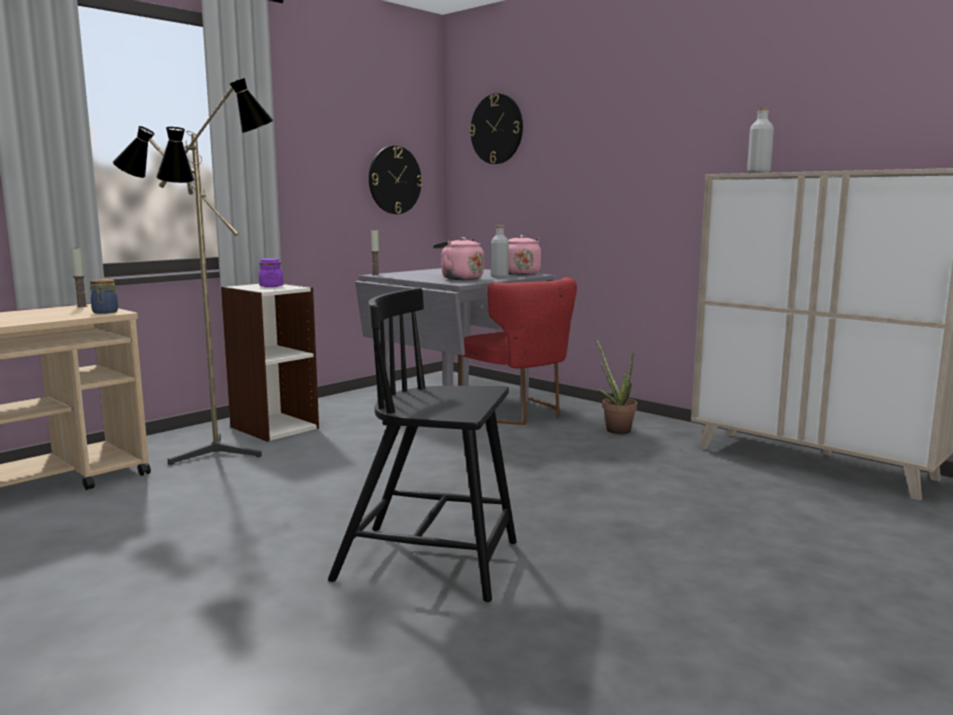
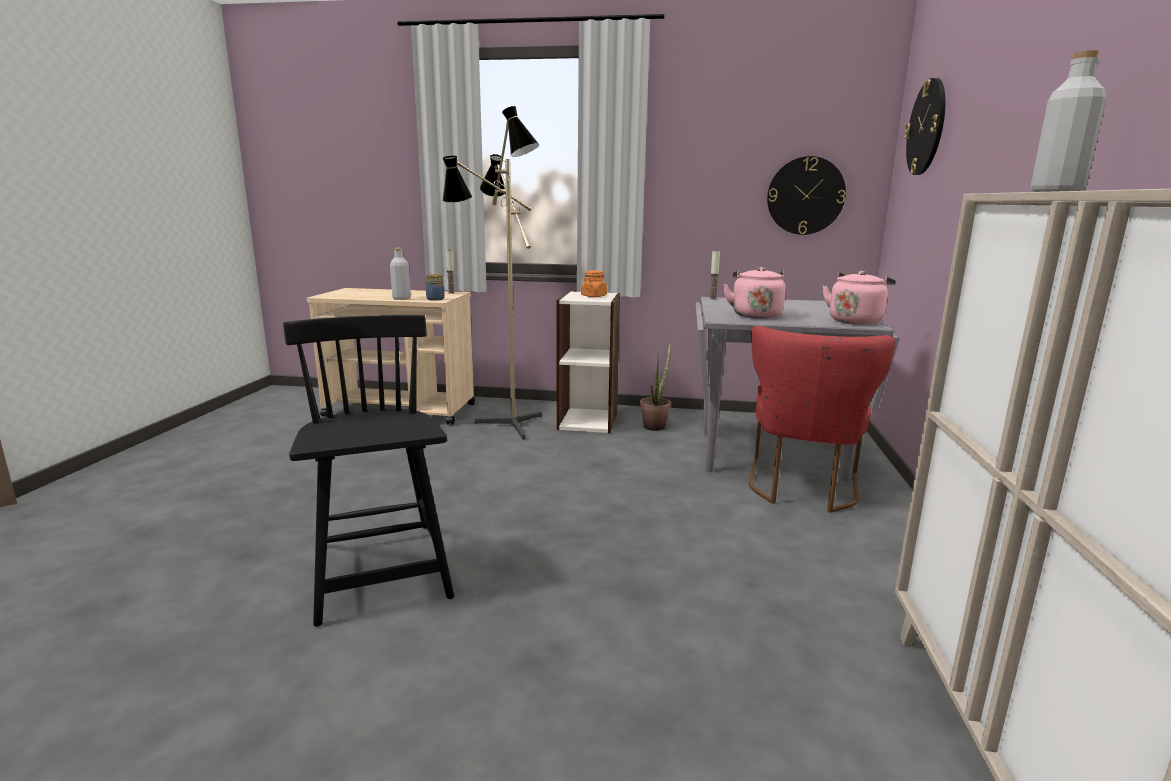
camera: 55 degrees right, 5 degrees up
(271, 286) = (594, 296): purple jar -> orange jar
(499, 276) = (809, 320): grey bottle -> grey bottle (401, 298)
(614, 429) = (857, 556): potted plant -> potted plant (656, 425)

